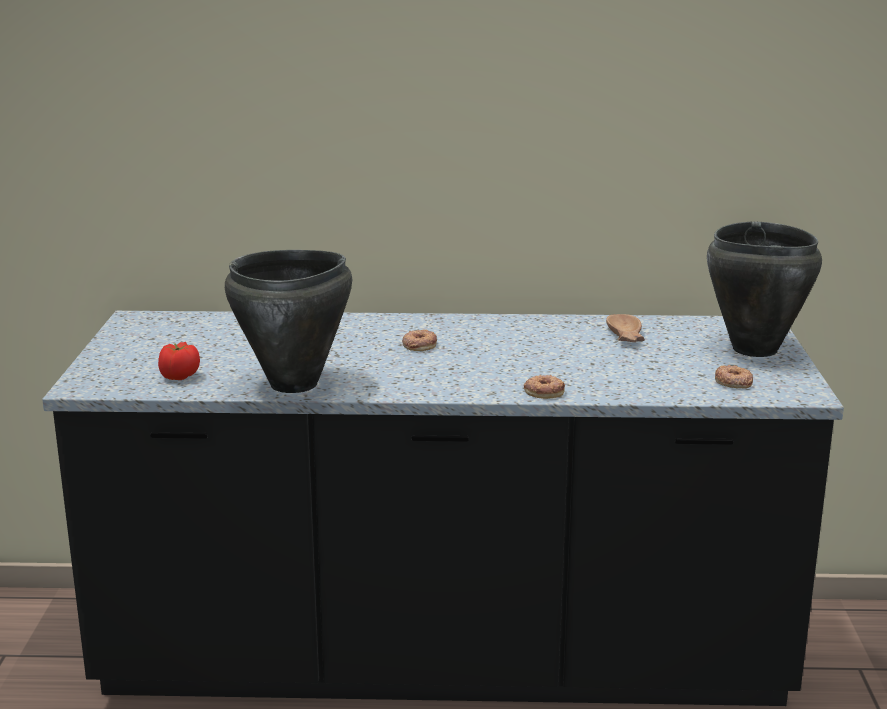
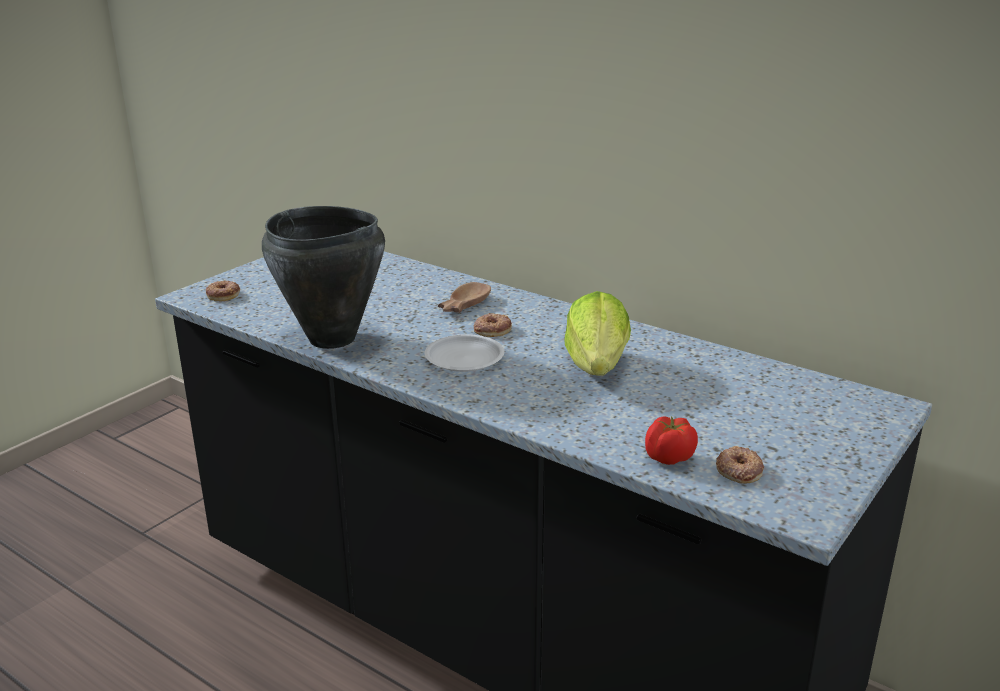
camera: 35 degrees right, 5 degrees up
(179, 377) = (266, 306): tomato -> tomato (669, 458)
(434, 369) = (465, 359): none -> white plate
(542, 349) = (597, 366): none -> lettuce
(544, 391) = (523, 415): donut -> donut (223, 294)
(624, 337) = (702, 377): brown bowl -> brown bowl (462, 305)
(754, 349) = (828, 436): black cooking pot -> none

